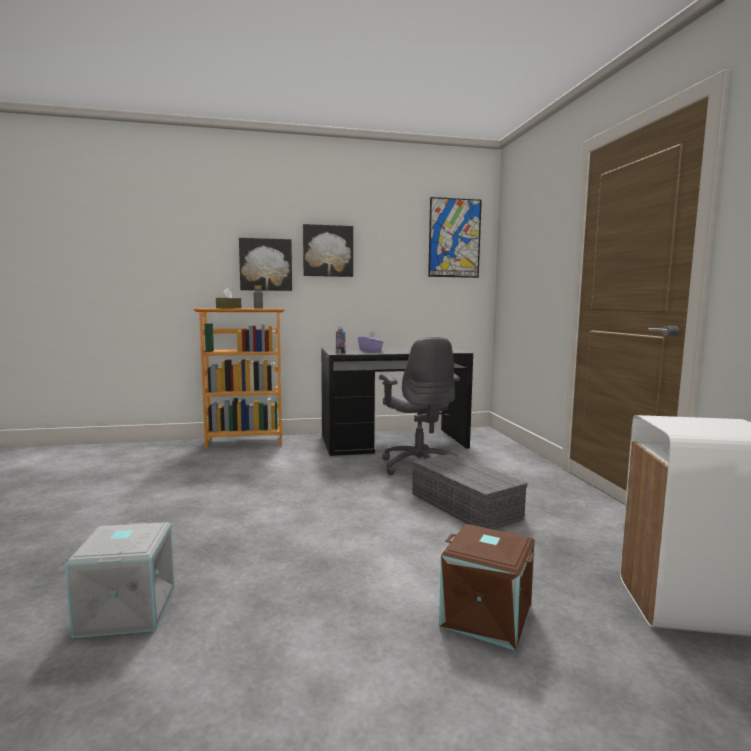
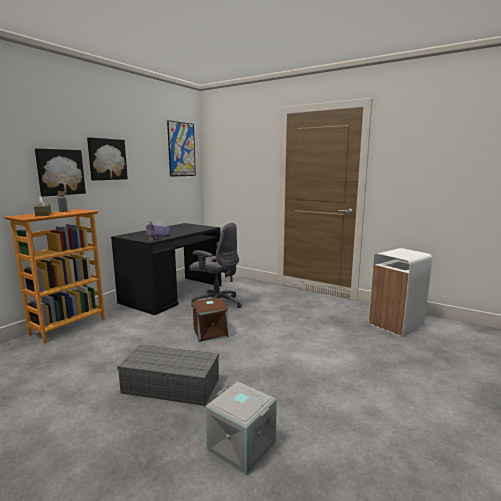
camera: 45 degrees left, 5 degrees up
(467, 506) = (277, 316): grey storage box -> grey storage box (173, 385)
(487, 615) = (362, 356): brown storage box -> brown storage box (210, 332)

